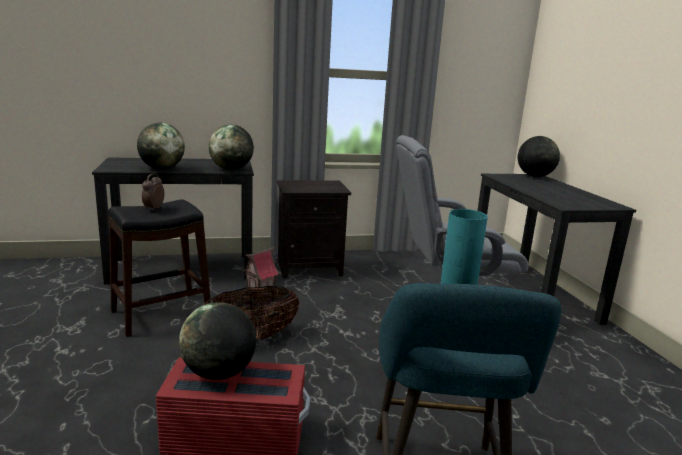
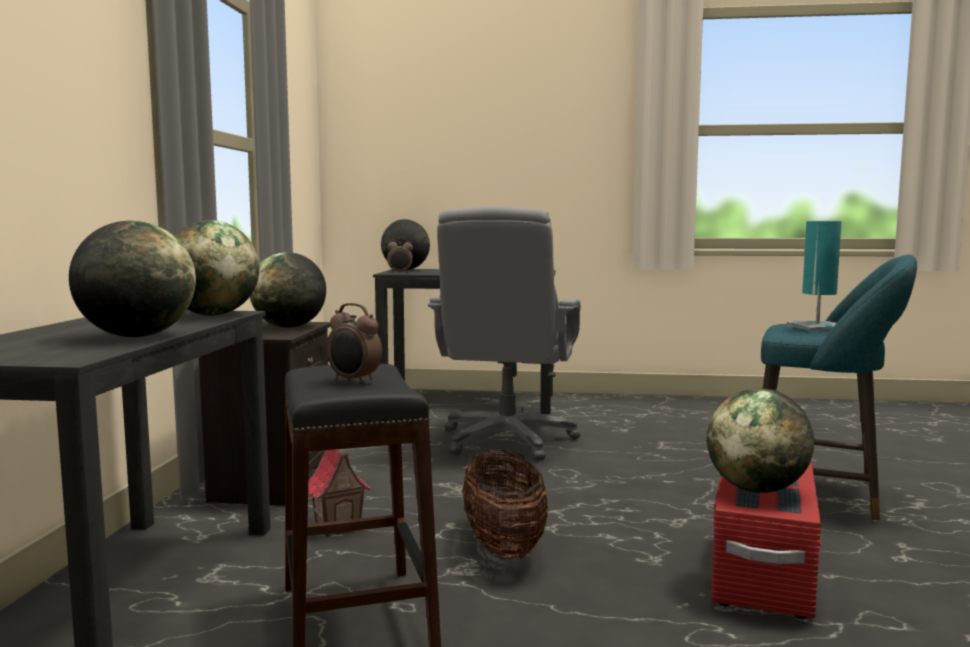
camera: 70 degrees left, 10 degrees down
(322, 188) = (289, 327): none -> globe
(501, 177) = (400, 273): none -> alarm clock

